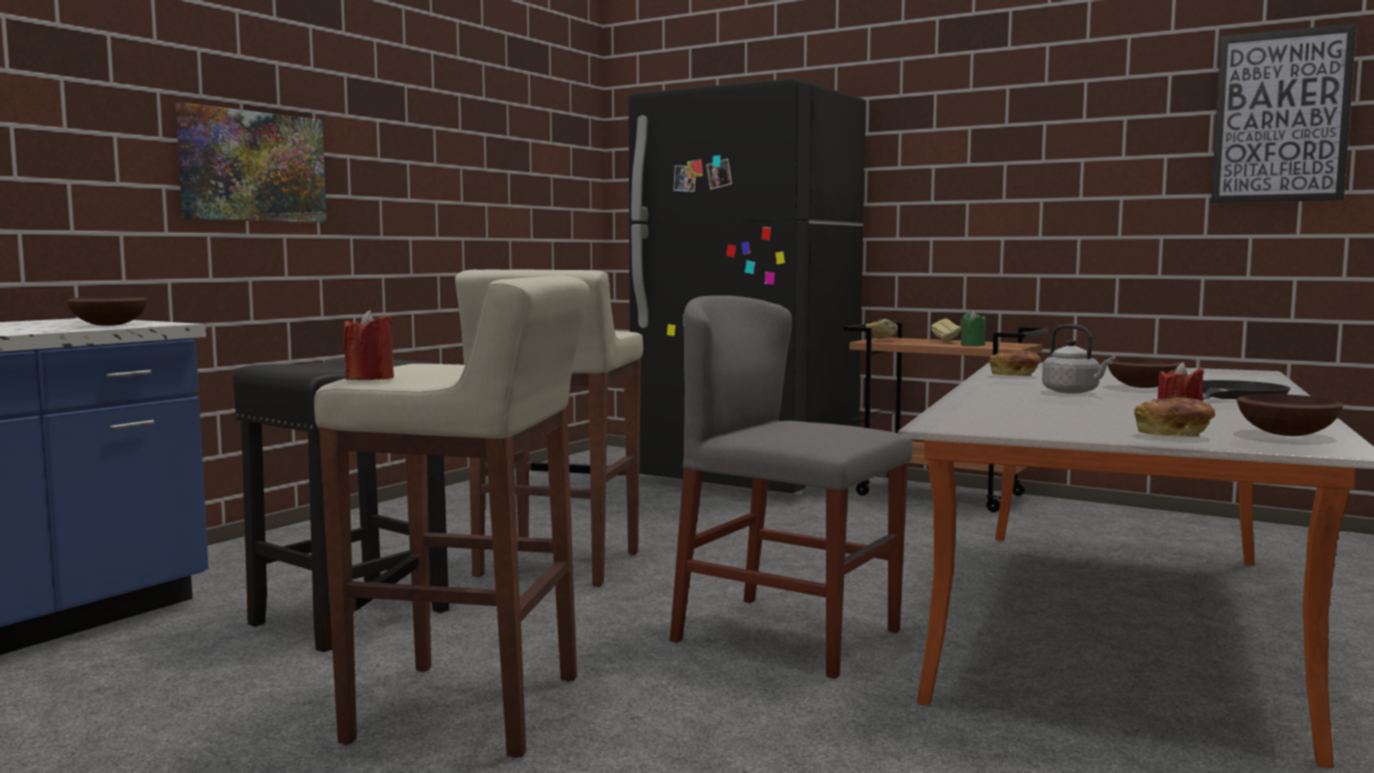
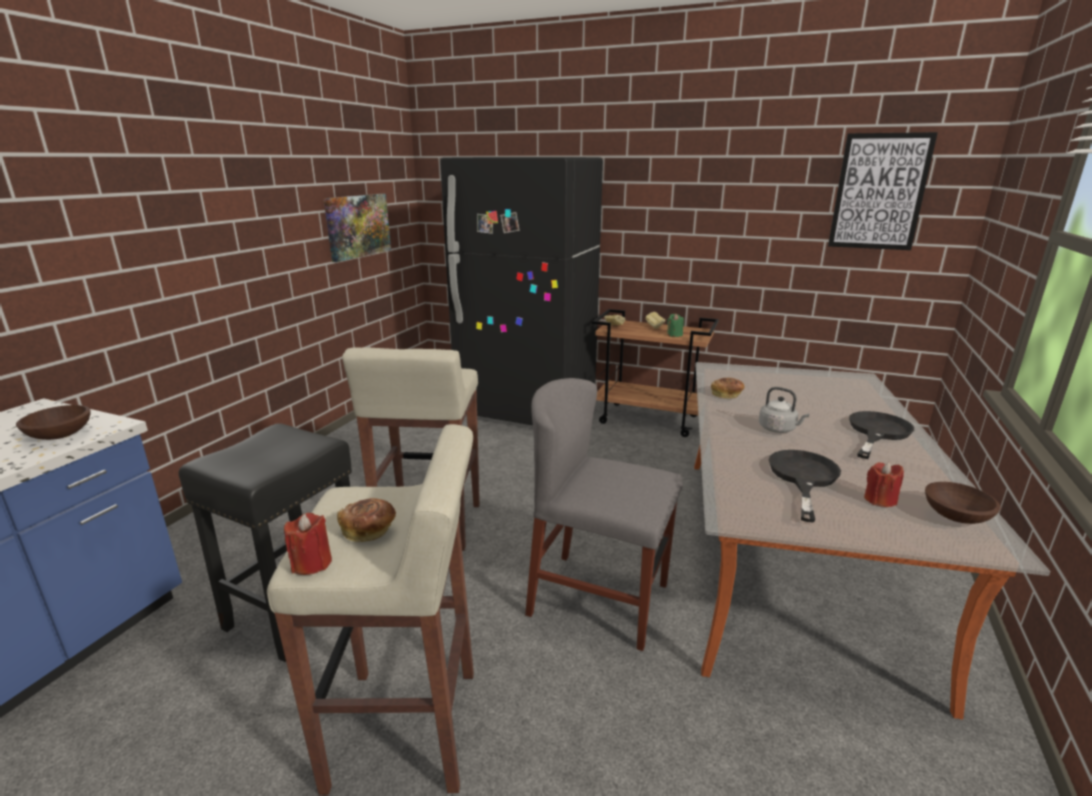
camera: 10 degrees left, 15 degrees up
(253, 167) = (157, 245): picture -> picture (357, 226)
(1075, 413) = (803, 478): none -> black frying pan
(1141, 386) = (813, 414): brown bowl -> none
(1174, 435) = (890, 527): bread -> bread (369, 531)

